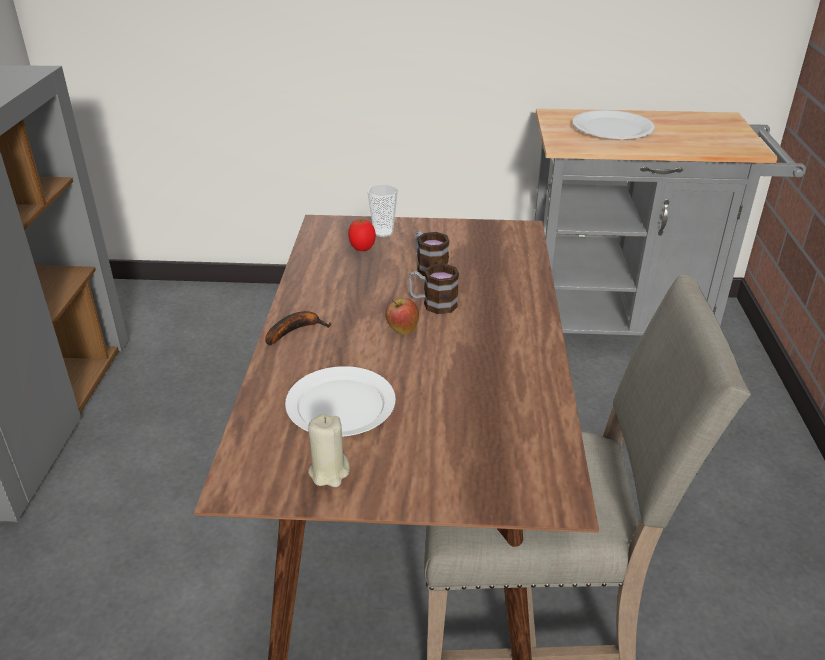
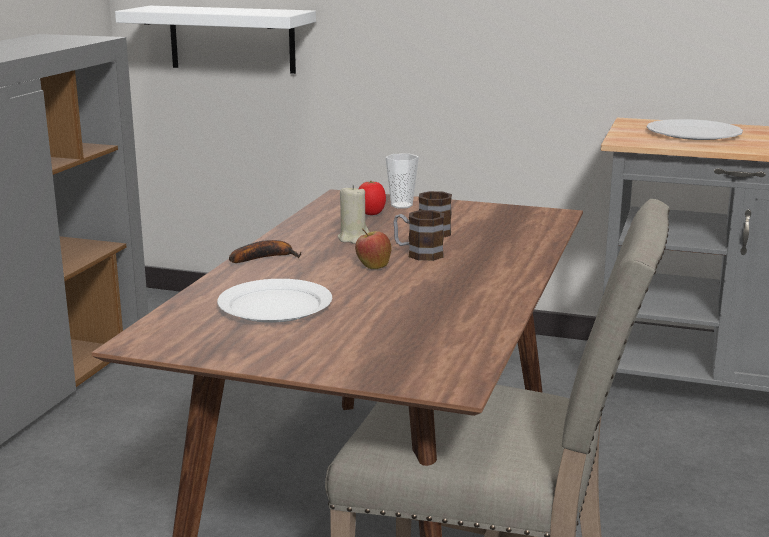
camera: 15 degrees right, 15 degrees down
(157, 43) = (232, 39): none -> white shelf
(329, 472) = (233, 343): beige candle -> beige candle (353, 238)

